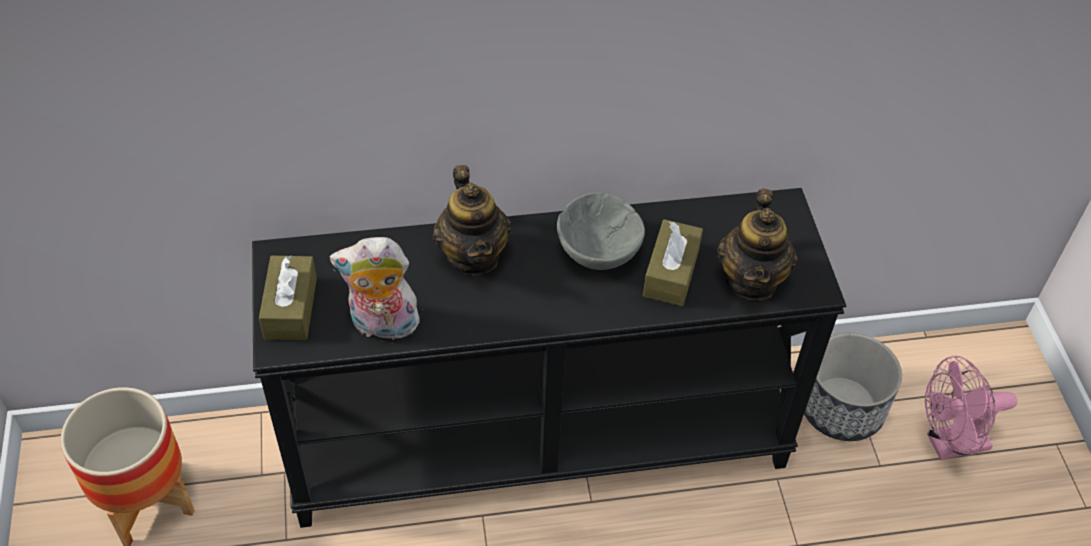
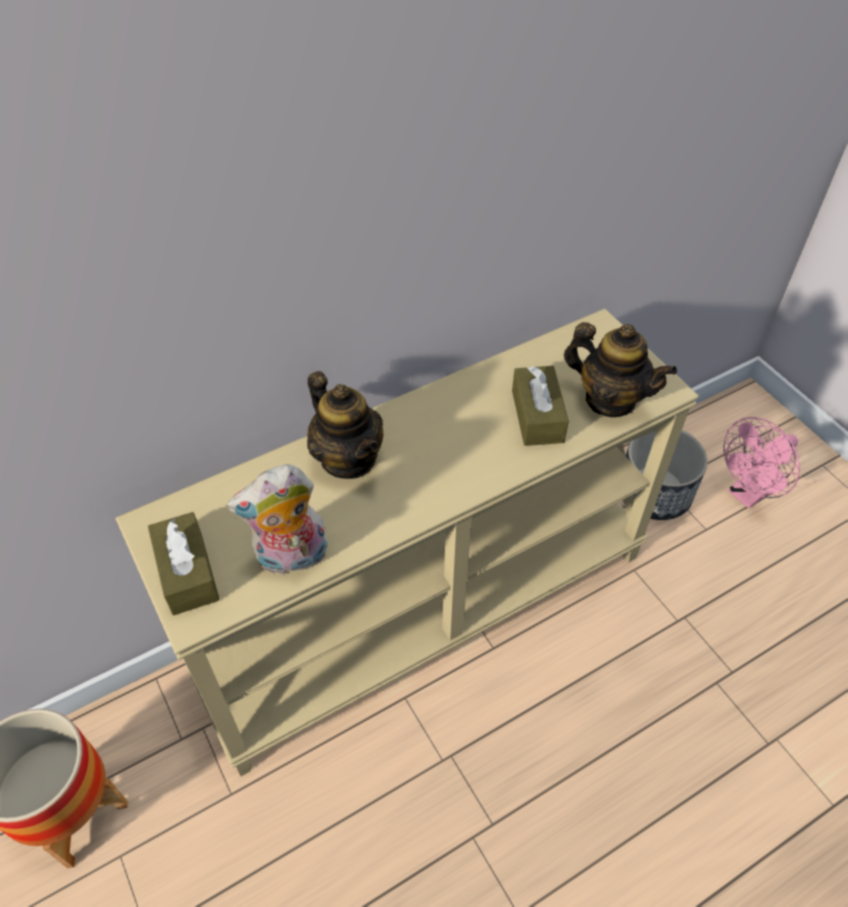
camera: 20 degrees left, 0 degrees up
(539, 438) = (423, 607): black console table -> beige console table
(597, 252) = (461, 418): grey bowl -> none
(752, 280) = (609, 400): teapot -> teapot turned 45 degrees counterclockwise

